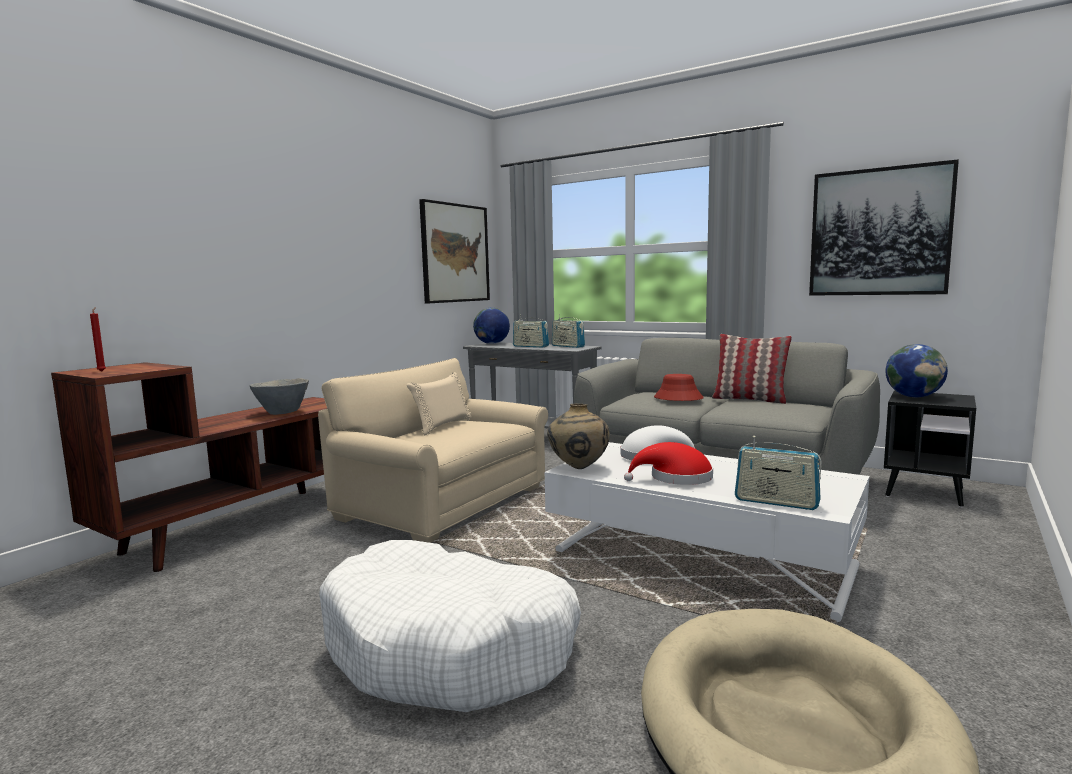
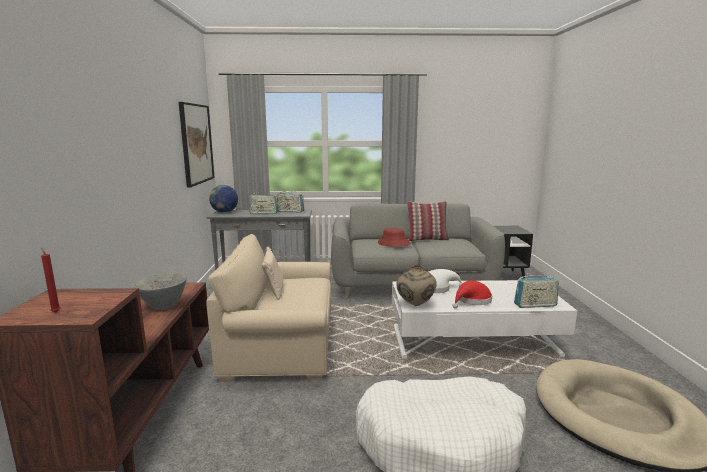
camera: 35 degrees left, 5 degrees up
(879, 232) = (472, 141): picture -> none
(913, 396) = (499, 229): globe -> none

